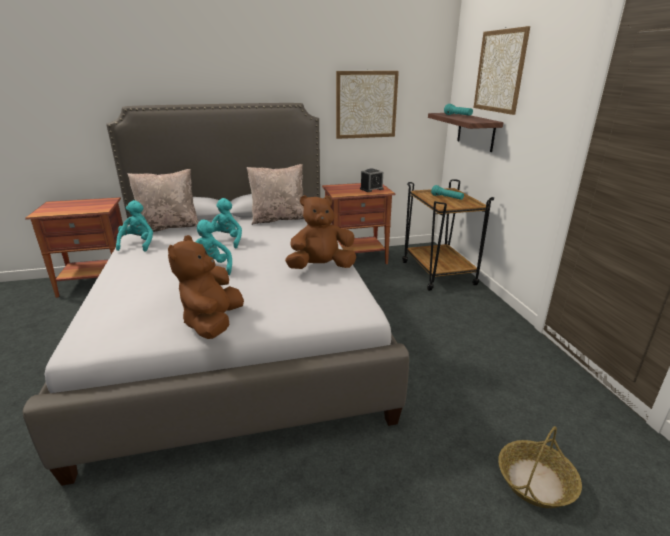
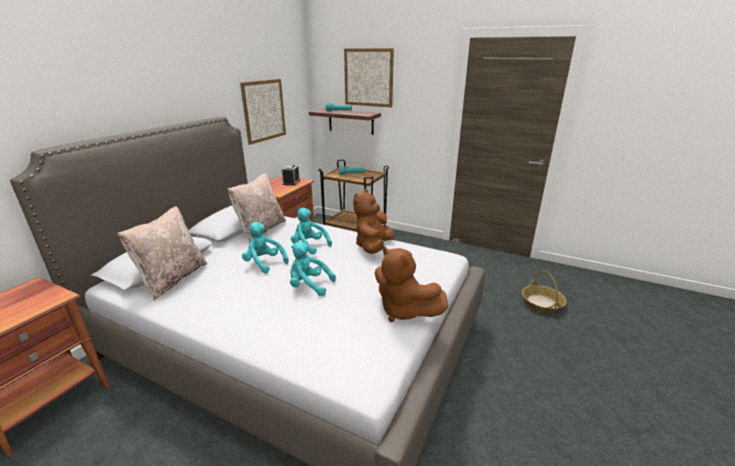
camera: 50 degrees left, 0 degrees up
(138, 244) = (184, 306): turquoise plush toy -> turquoise plush toy (309, 246)

